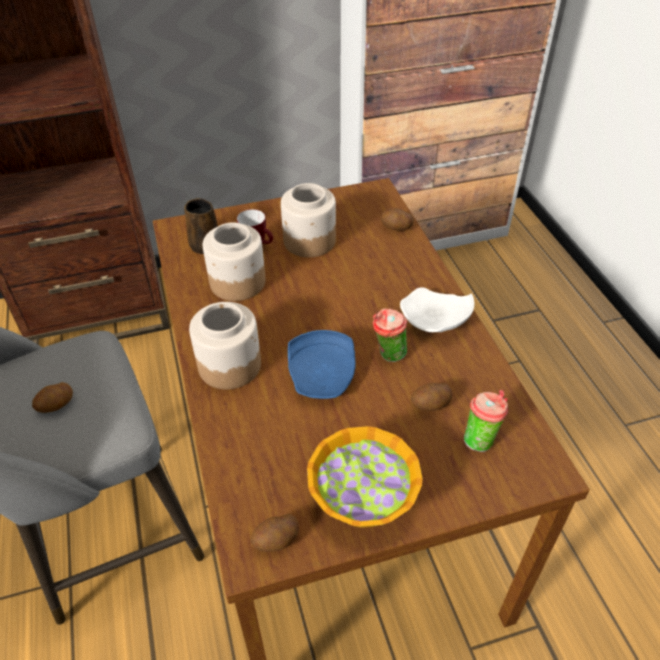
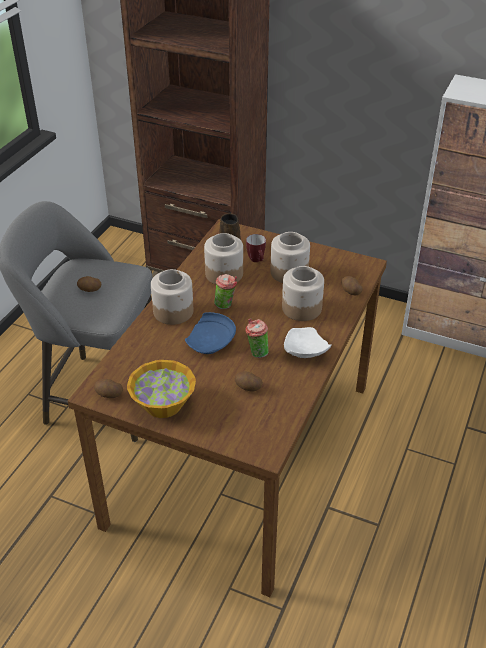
camera: 40 degrees right, 5 degrees down
(372, 274) = (301, 308): none -> jar
(480, 438) = (252, 417): cup -> cup (226, 305)

